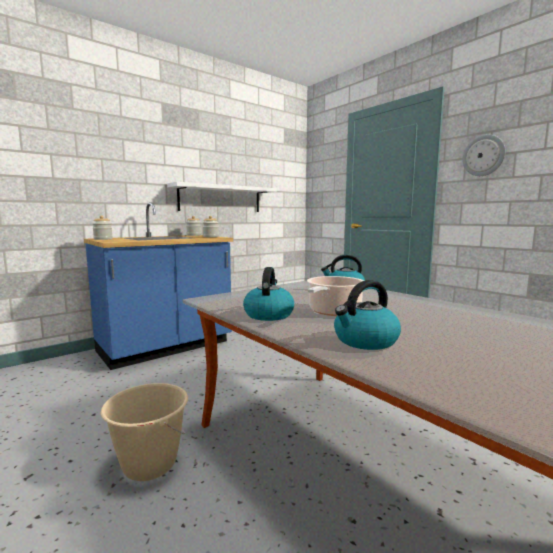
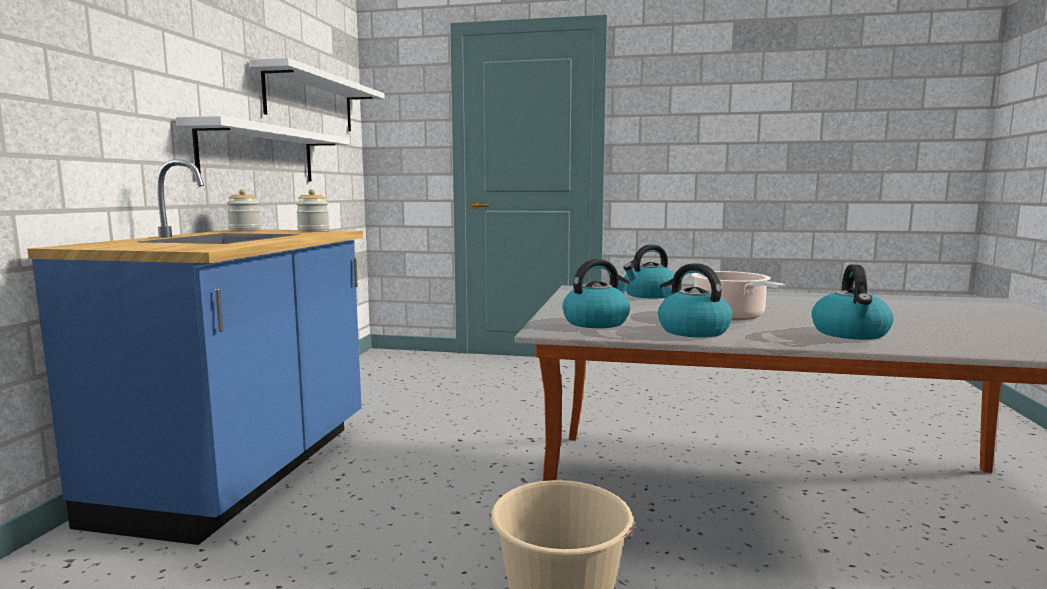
camera: 40 degrees left, 0 degrees up
(103, 239) = (118, 246): jar -> none
(243, 300) = (596, 322): none -> kettle
(262, 170) = (310, 101): none -> white shelf
(483, 155) = (664, 114): wall clock -> none

